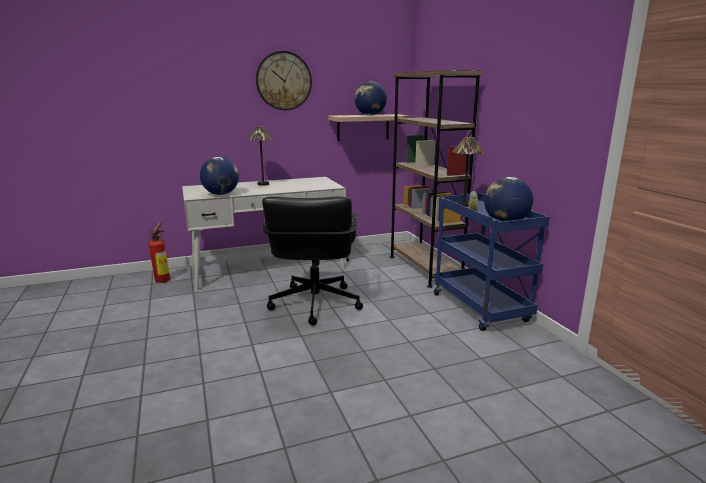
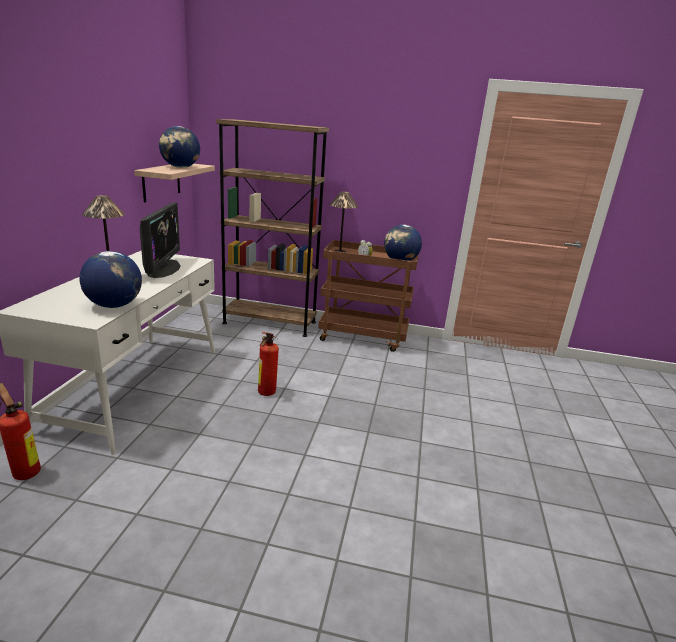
camera: 60 degrees left, 5 degrees up
(283, 81) = (90, 124): wall clock -> none
(300, 186) = (163, 269): none -> monitor
(314, 304) = (265, 393): black office chair -> fire extinguisher
(481, 309) = (364, 337): blue cart -> brown cart

